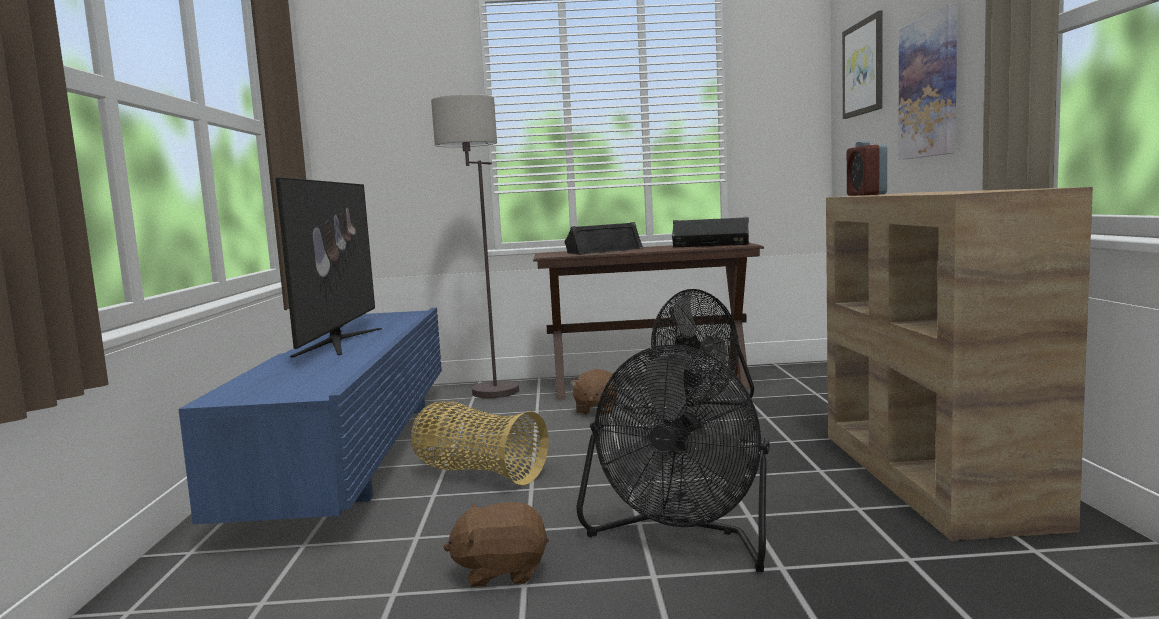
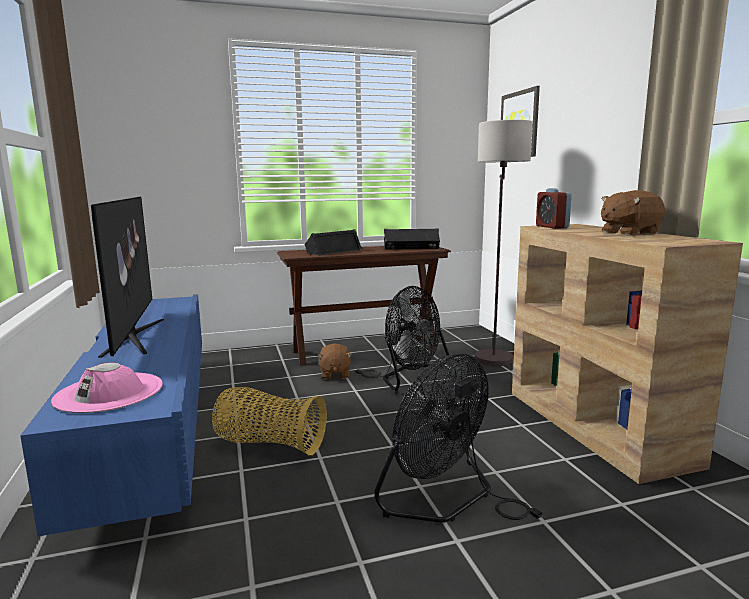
camera: 15 degrees left, 5 degrees up
(281, 382) = (109, 392): none -> pink hat
(488, 396) = (243, 363): grey floor lamp -> grey floor lamp (494, 363)
(501, 571) = (335, 549): brown plush toy -> brown plush toy (628, 233)
(679, 535) = (455, 496): black fan -> black fan turned 120 degrees clockwise
(929, 87) = (580, 147): picture -> none

